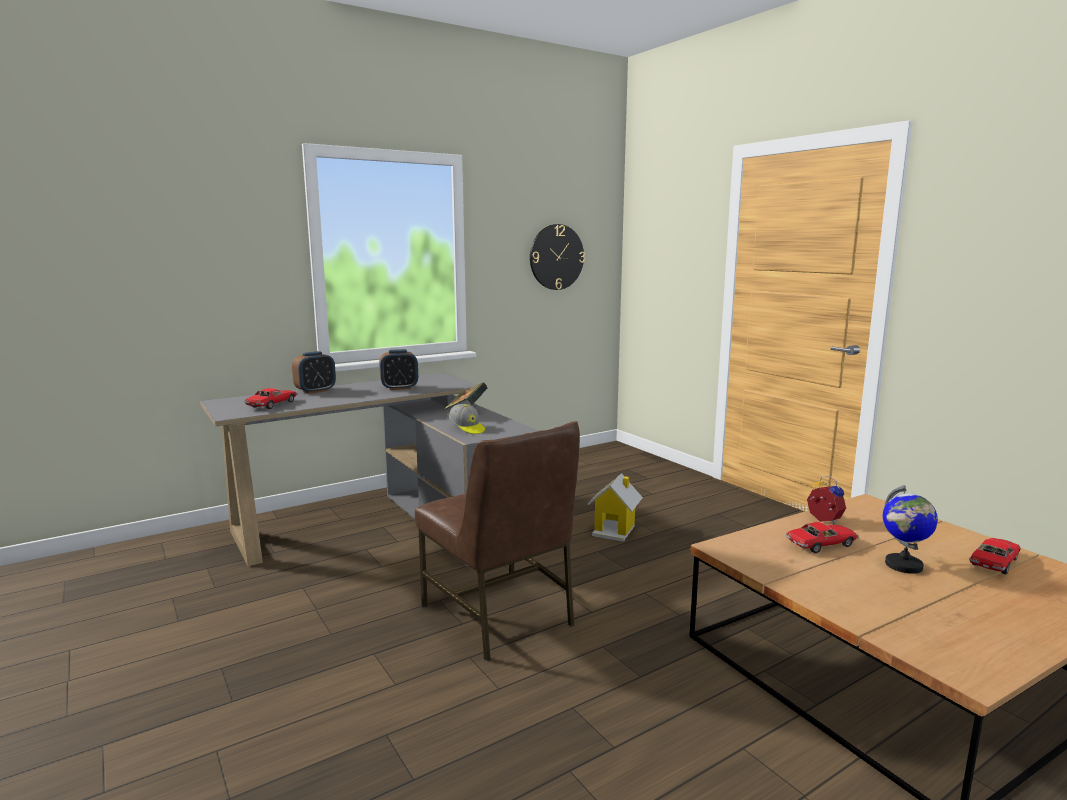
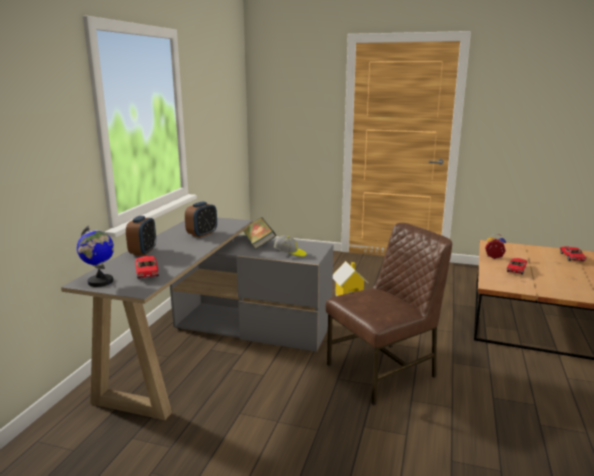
camera: 40 degrees left, 5 degrees up
(499, 615) = (383, 371): brown chair -> brown chair turned 45 degrees counterclockwise
(556, 257) = (222, 111): wall clock -> none
(903, 565) = (554, 269): globe -> globe (100, 282)

